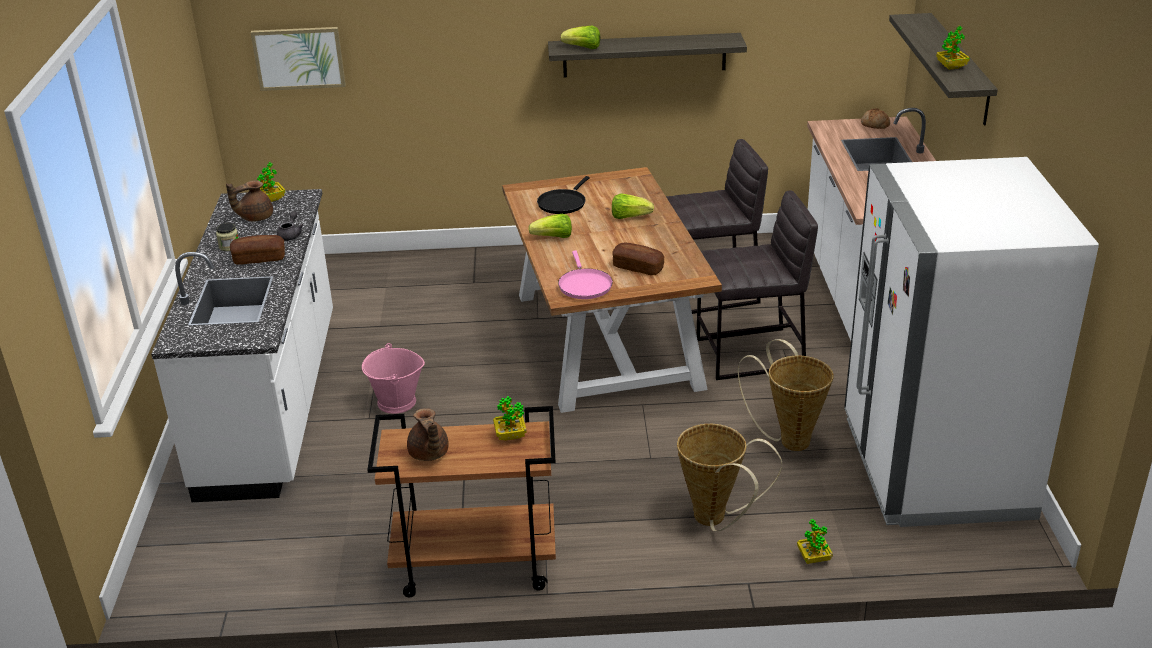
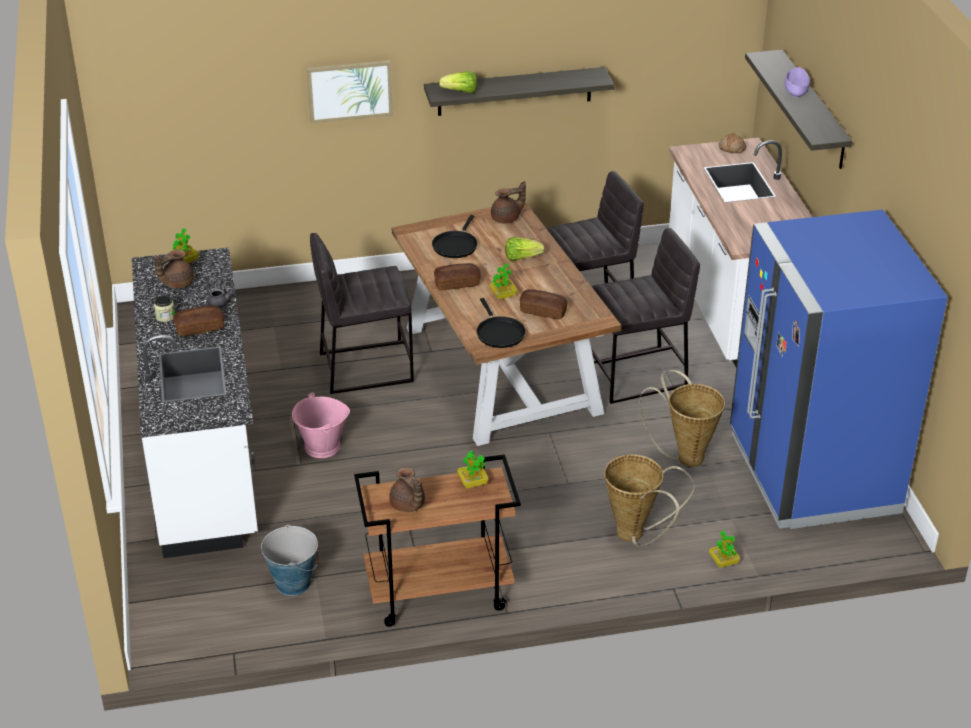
camera: 10 degrees left, 5 degrees up
(299, 58) = (181, 111): picture -> picture (349, 90)
(318, 539) = (293, 583): none -> bucket
(465, 329) = (365, 367): none -> grey stool
(553, 237) = (457, 284): lettuce -> bread
(584, 285) = (499, 333): pink frying pan -> black frying pan
(624, 182) = (507, 218): none -> brown teapot
(935, 467) = (812, 473): white fridge -> blue fridge
(939, 45) = (795, 90): none -> purple bowl
(951, 67) = (809, 116): potted plant -> potted plant (503, 295)

